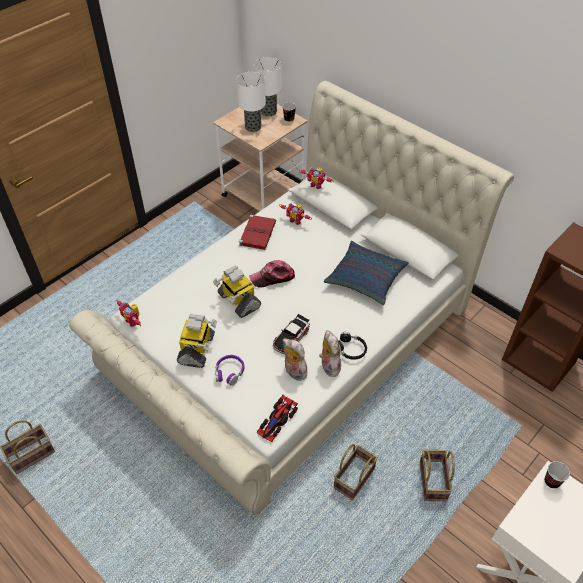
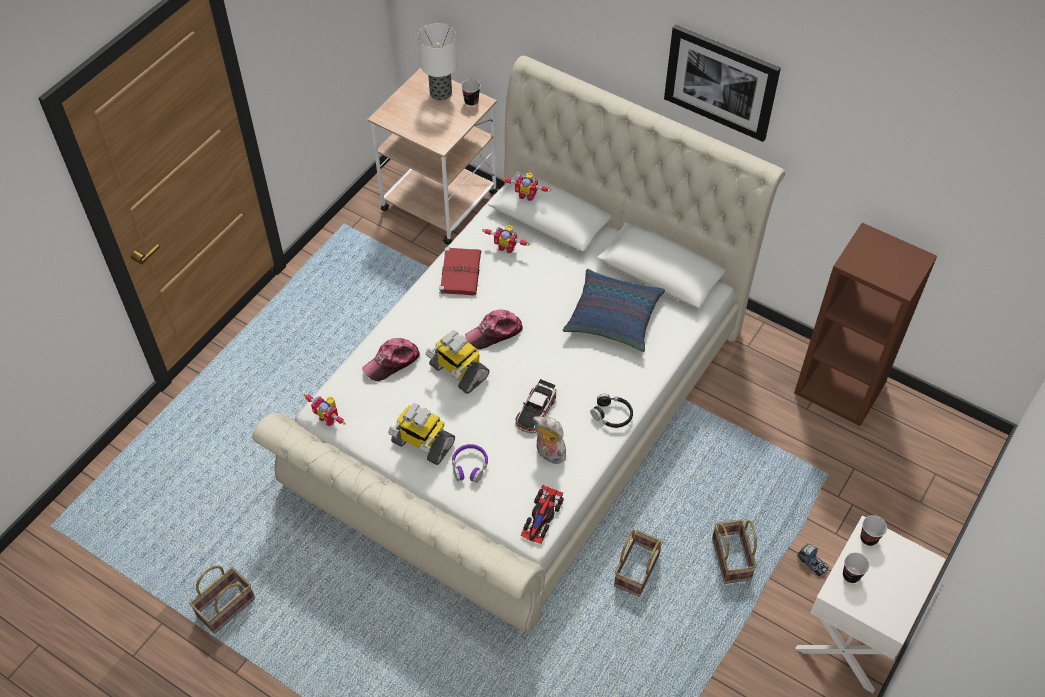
camera: 10 degrees left, 5 degrees up
(190, 288) = (392, 362): none -> cap
(197, 349) = (422, 443): toy robot -> toy robot turned 120 degrees clockwise
(253, 127) = (425, 120): table lamp -> none
(329, 366) = (589, 440): plush toy -> none
(470, 99) = (721, 82): none -> picture
(500, 495) = (812, 563): none -> toy truck
(532, 512) = (851, 575): none -> cup

